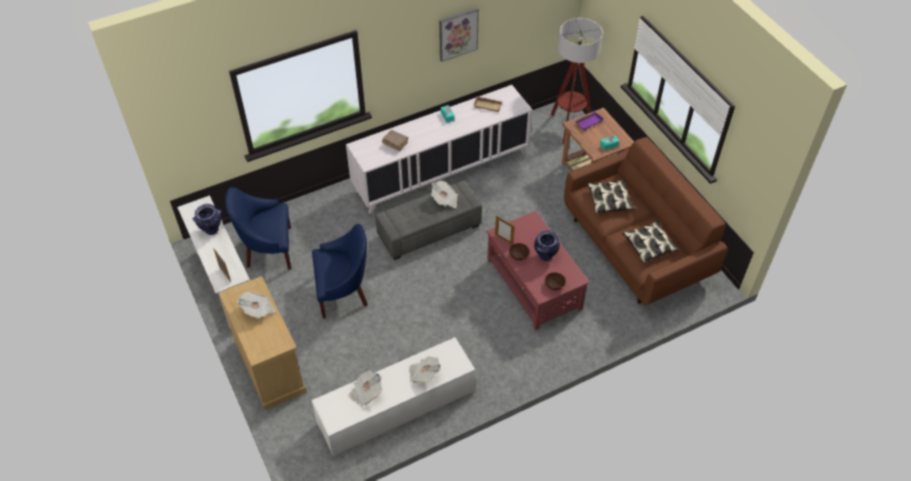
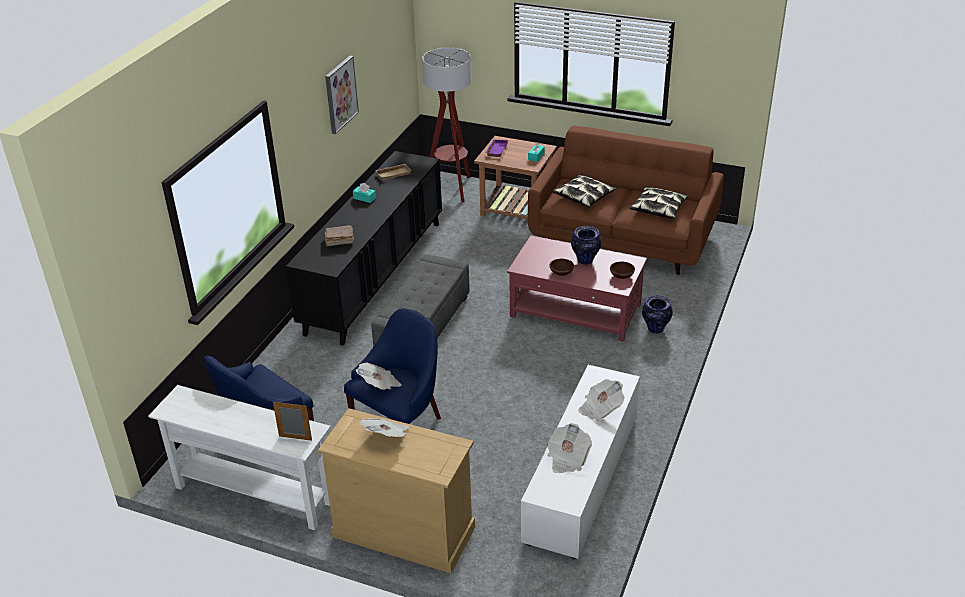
camera: 40 degrees left, 15 degrees down
(211, 230) = (223, 411): vase -> vase (655, 329)
(441, 171) = (374, 276): white cabinet -> black cabinet
(445, 200) = (428, 276): newspaper -> newspaper (380, 385)
(504, 239) = (532, 269): picture frame -> none

